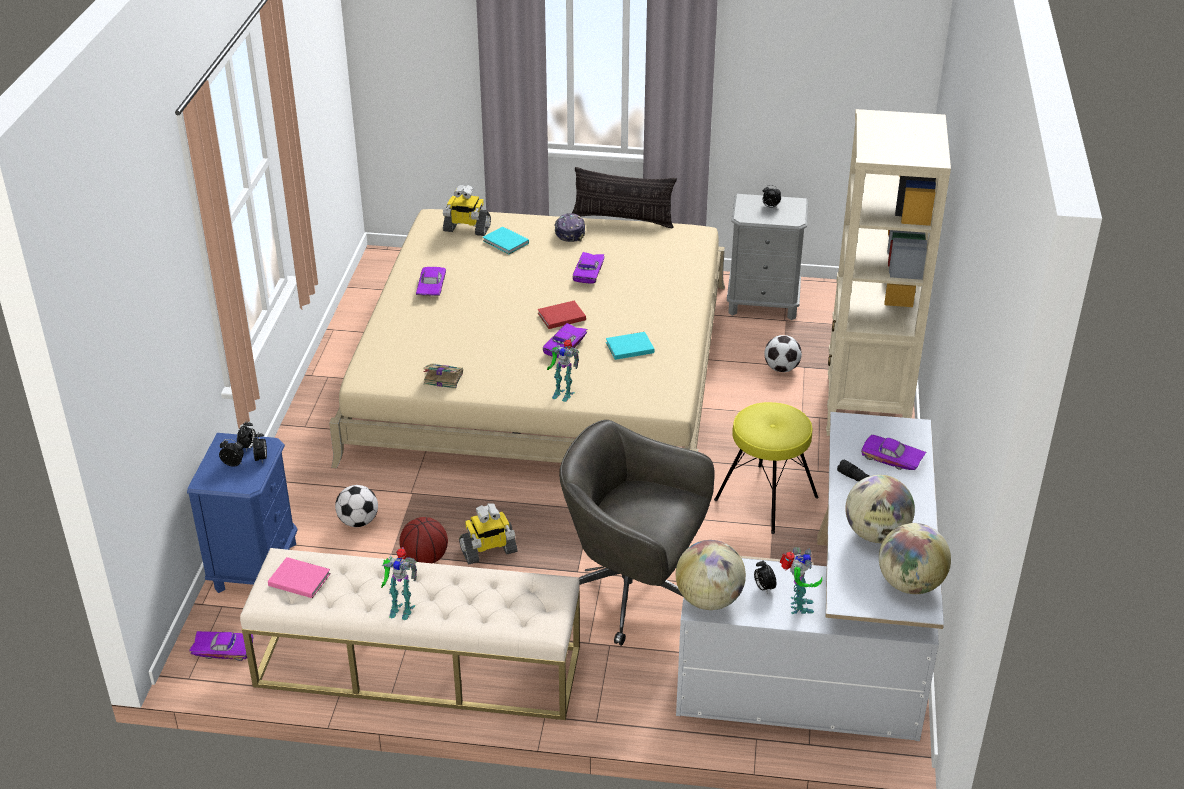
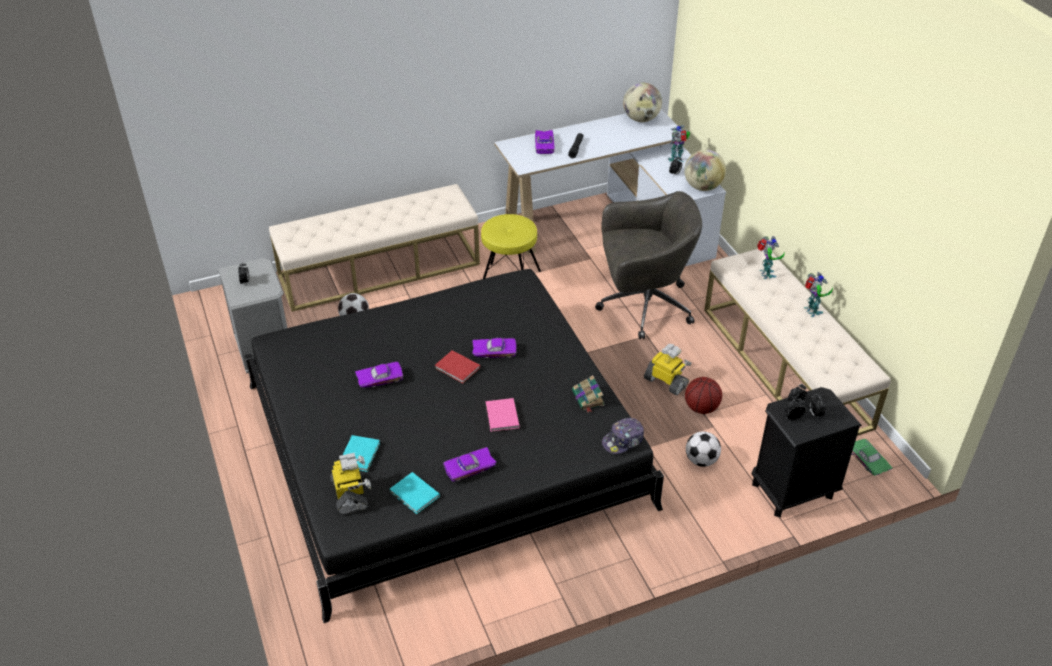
camera: 120 degrees left, 5 degrees up
(223, 648) = (867, 461): purple toy car -> green toy car
(255, 566) = (792, 491): blue nightstand -> black nightstand
(298, 578) = (840, 365): pink book -> pink book (501, 417)
(543, 370) = (445, 444): beige bed -> black bed
(562, 393) = (552, 330): toy robot -> toy robot (765, 274)
(569, 232) = (319, 417): cap -> cap (623, 441)
(623, 219) = (272, 394): pillow -> none
(628, 347) = (469, 320): turquoise book -> turquoise book (415, 495)
(633, 593) = (642, 306): grey office chair -> grey office chair turned 90 degrees counterclockwise
(865, 409) = (379, 269): beige bookcase -> beige bench
(876, 534) = (614, 136): globe -> none

